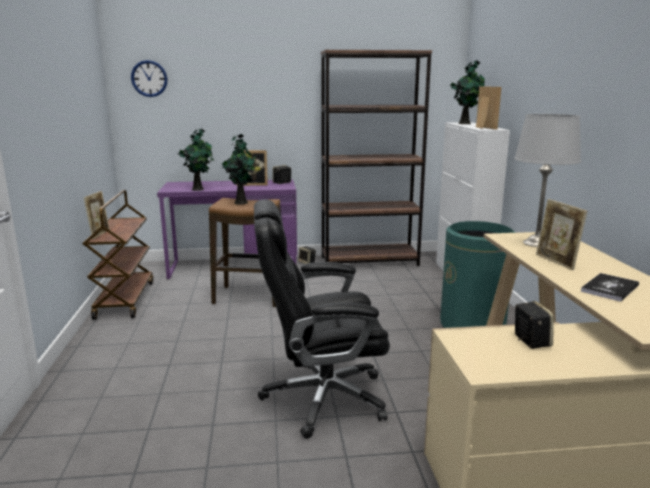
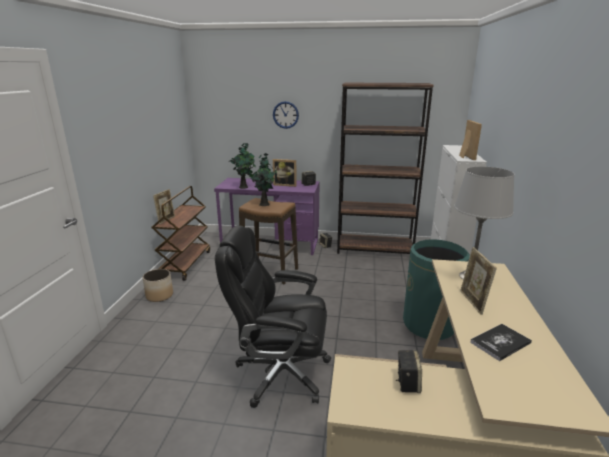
camera: 15 degrees right, 5 degrees up
(105, 338) = (159, 295): none -> planter
(149, 78) = (216, 102): wall clock -> wall clock (285, 115)
(465, 123) = (457, 148): potted plant -> none

